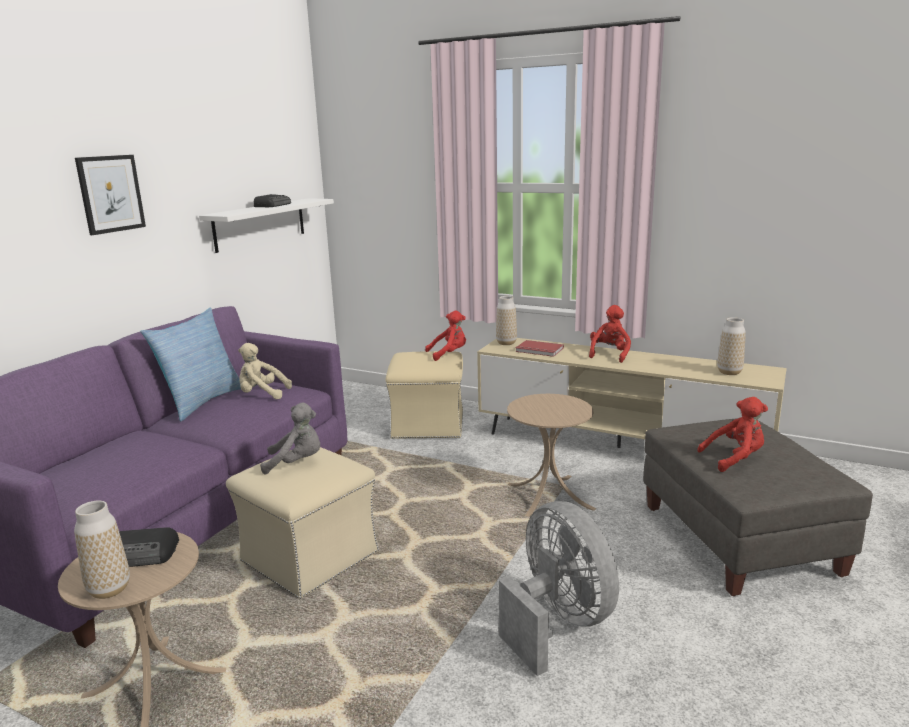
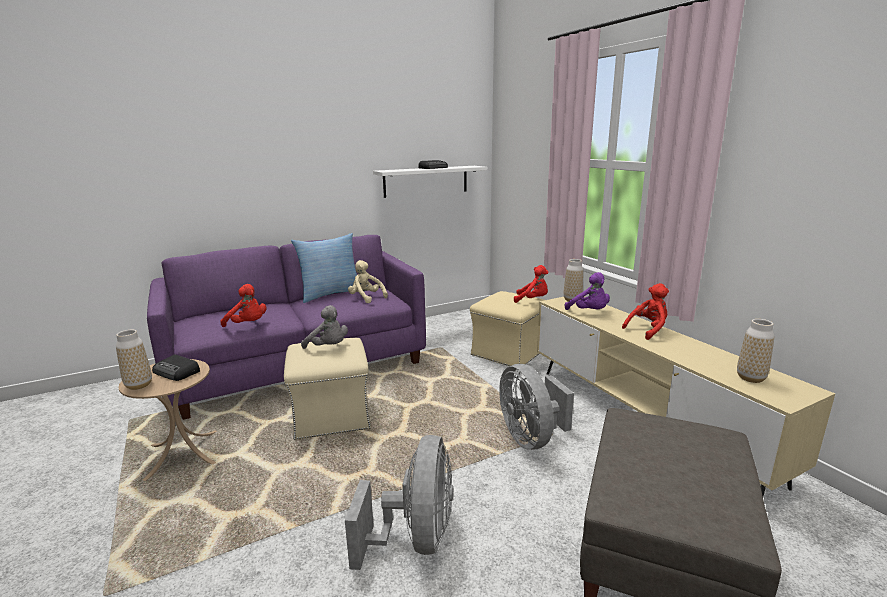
camera: 35 degrees right, 0 degrees up
(110, 194) = (305, 151): picture -> none
(539, 350) = (589, 312): red book -> purple plush toy
(548, 496) = (531, 438): beige side table -> grey fan
(735, 459) = (653, 465): red plush toy -> red plush toy (248, 325)

